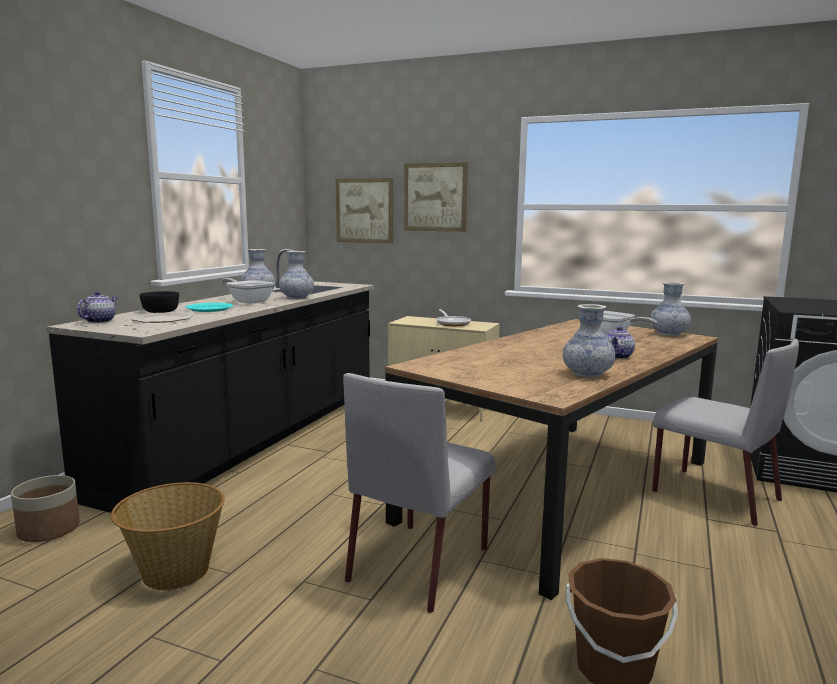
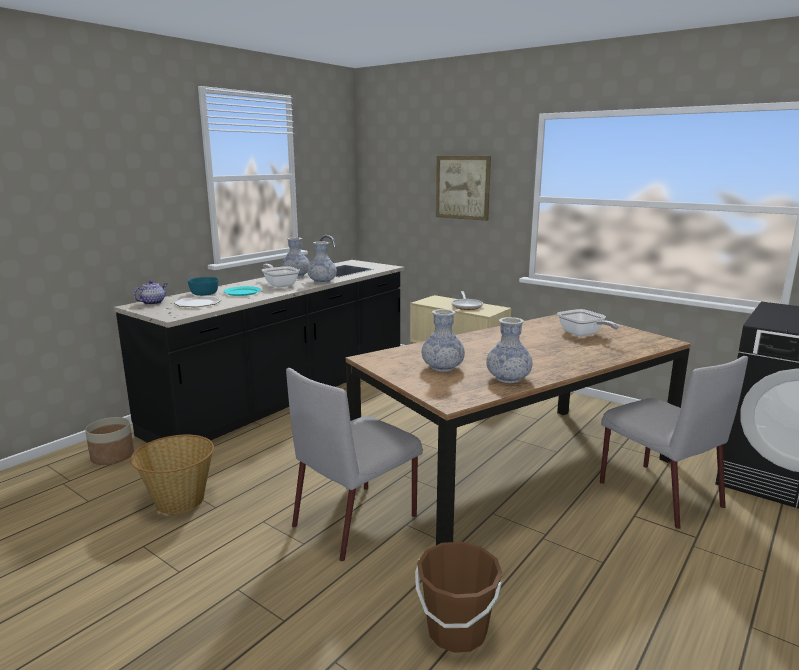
camera: 15 degrees right, 5 degrees up
(160, 311) = (204, 293): black bowl -> turquoise bowl
(364, 210) = (404, 197): picture -> none
(617, 356) = (559, 360): teapot -> none
(668, 334) = (642, 336): vase -> vase (442, 367)

